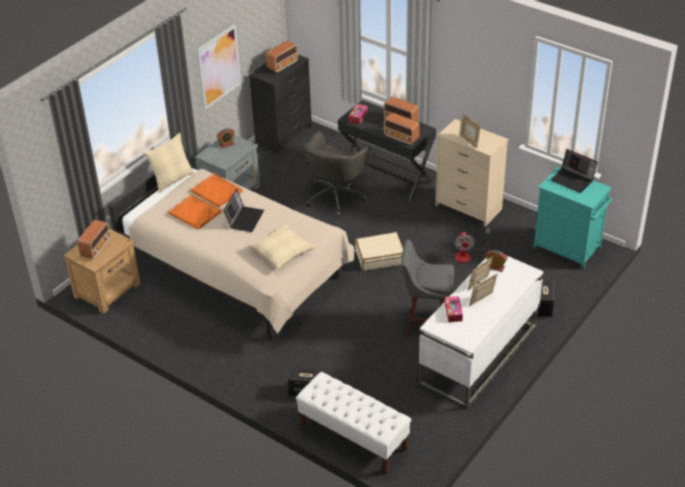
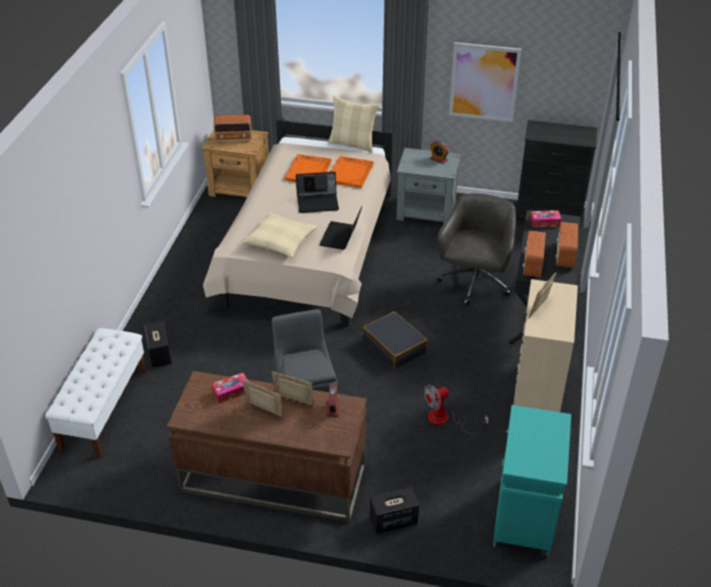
camera: 65 degrees right, 0 degrees up
(283, 65) = (566, 135): radio -> none
(336, 196) = (474, 283): grey office chair -> grey office chair turned 105 degrees clockwise
(379, 257) = (394, 347): beige suitcase -> black suitcase
(478, 355) = (273, 478): white desk -> brown desk
(573, 180) = (552, 437): laptop -> laptop (341, 237)

